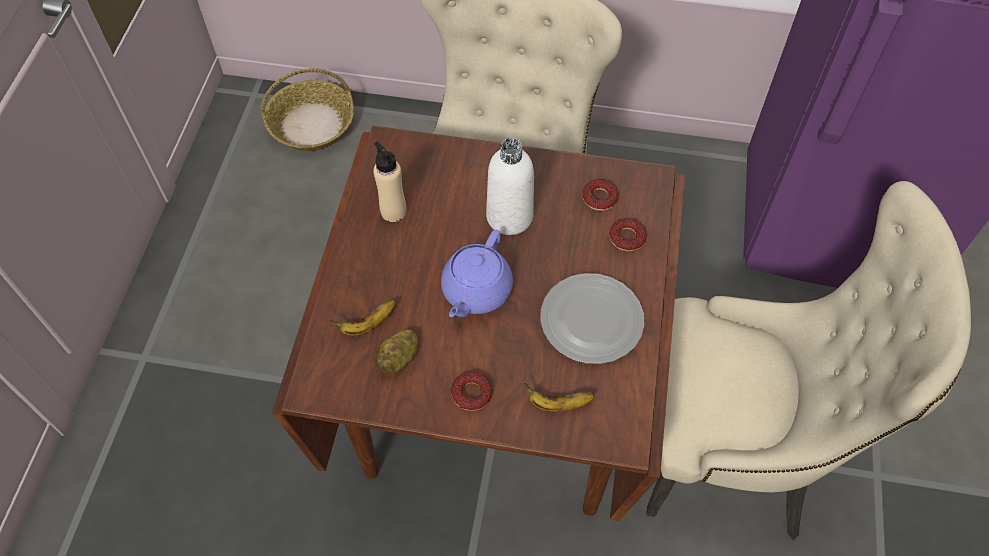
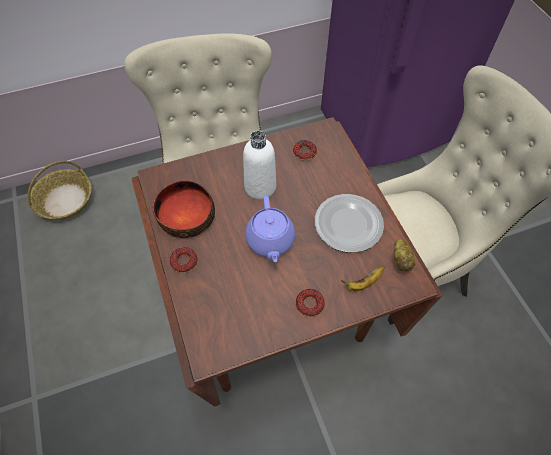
camera: 30 degrees left, 0 degrees up
(368, 325) = (216, 295): banana -> none
(393, 211) = (186, 217): beige bottle -> bowl
(399, 359) = (251, 306): potato -> potato (401, 260)
(627, 237) = (335, 168): donut -> donut (184, 261)

